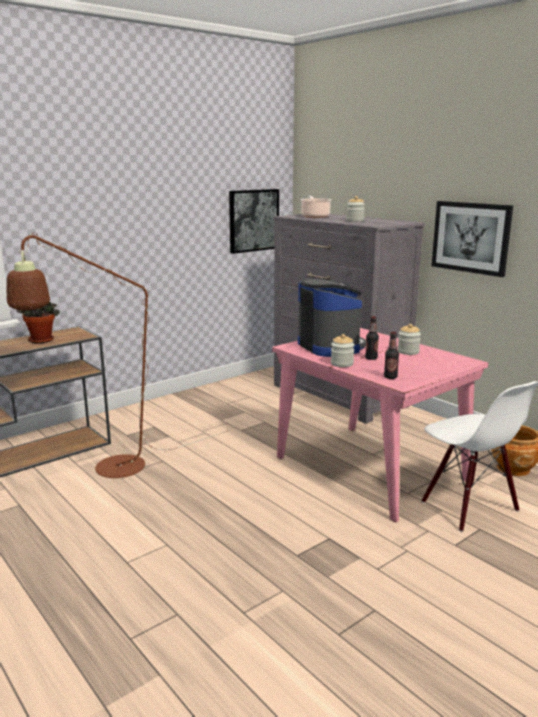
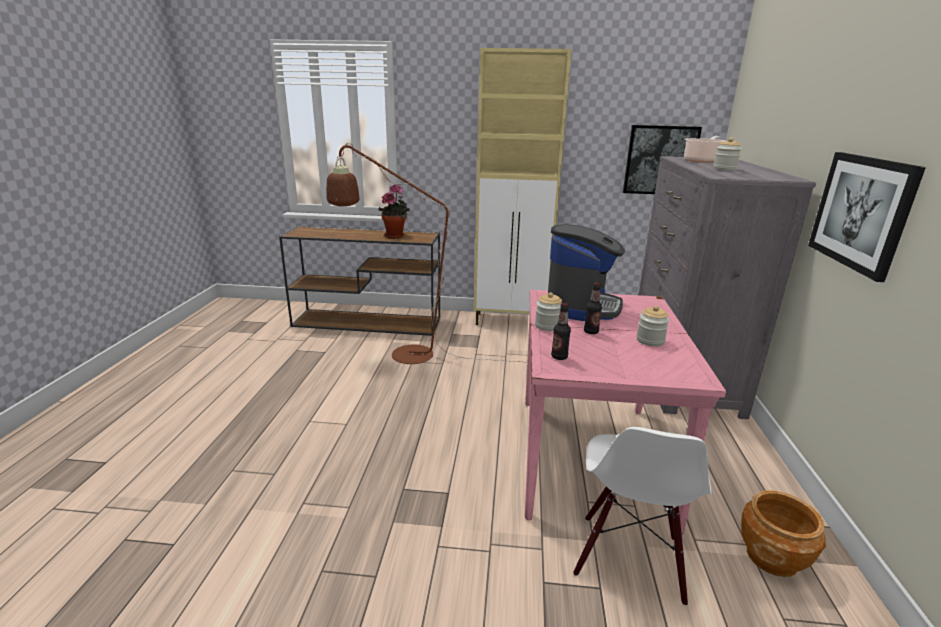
camera: 45 degrees right, 5 degrees up
(161, 405) = (511, 321): none -> beige cabinet

